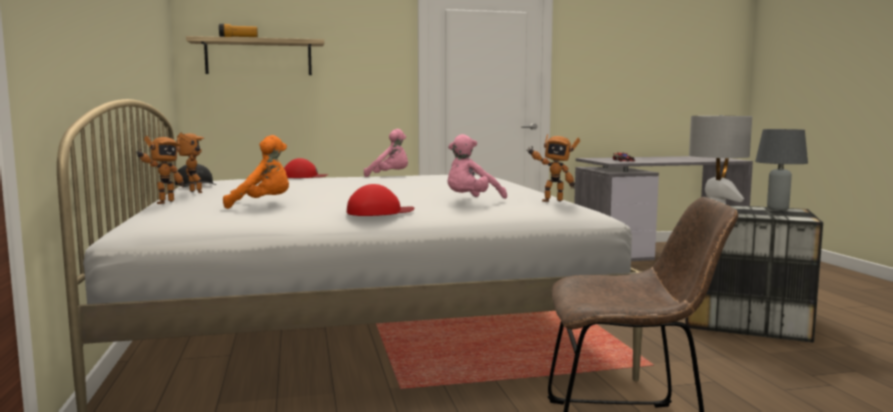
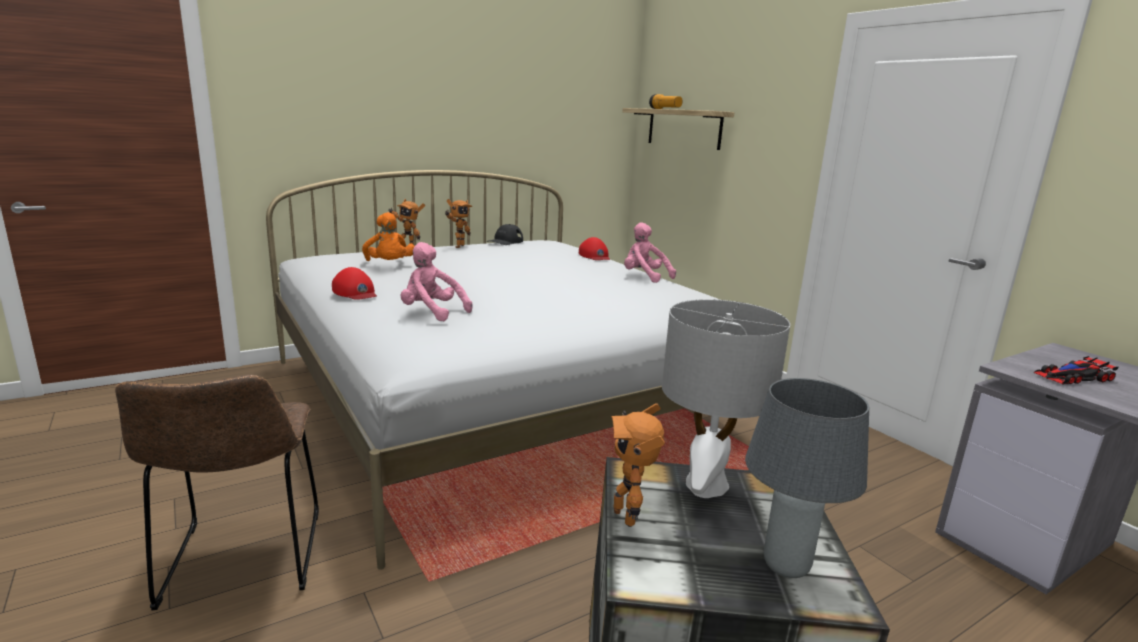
camera: 70 degrees right, 10 degrees up
(390, 176) = (644, 277): pink plush toy -> pink plush toy turned 135 degrees clockwise
(551, 200) = (456, 341): toy robot -> toy robot (628, 516)

